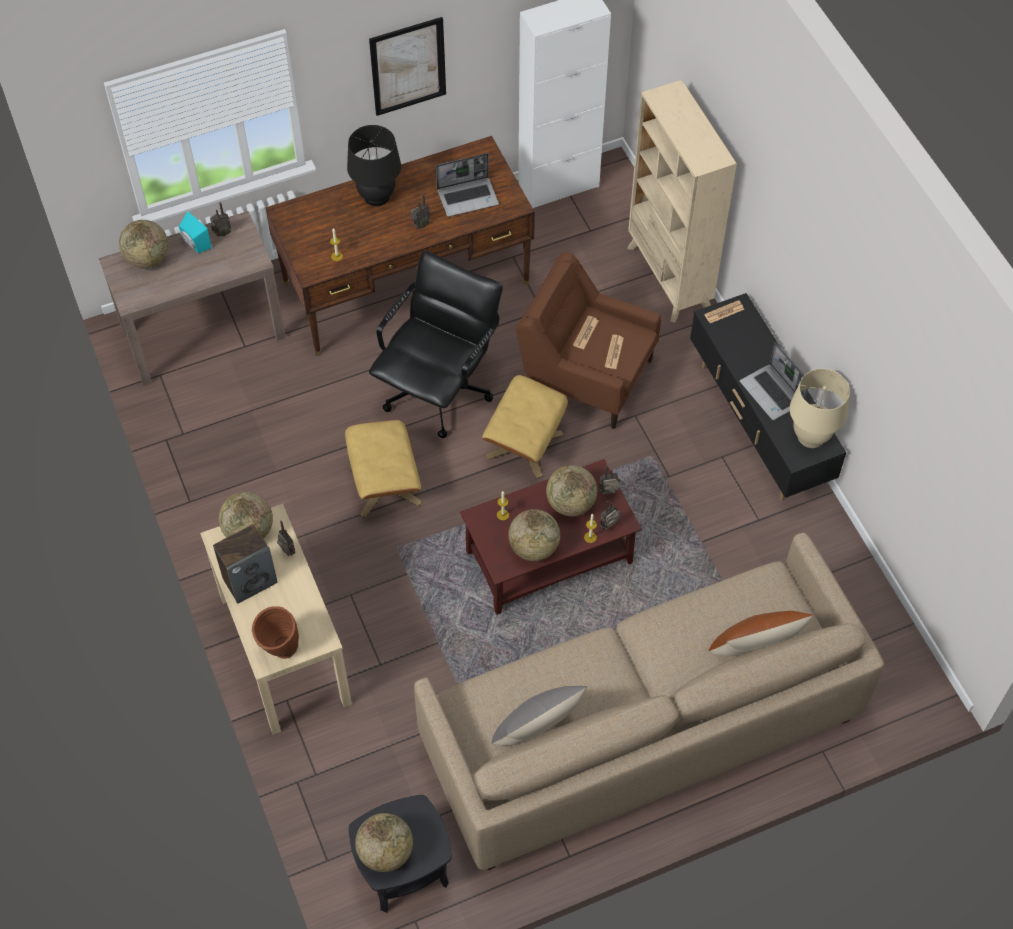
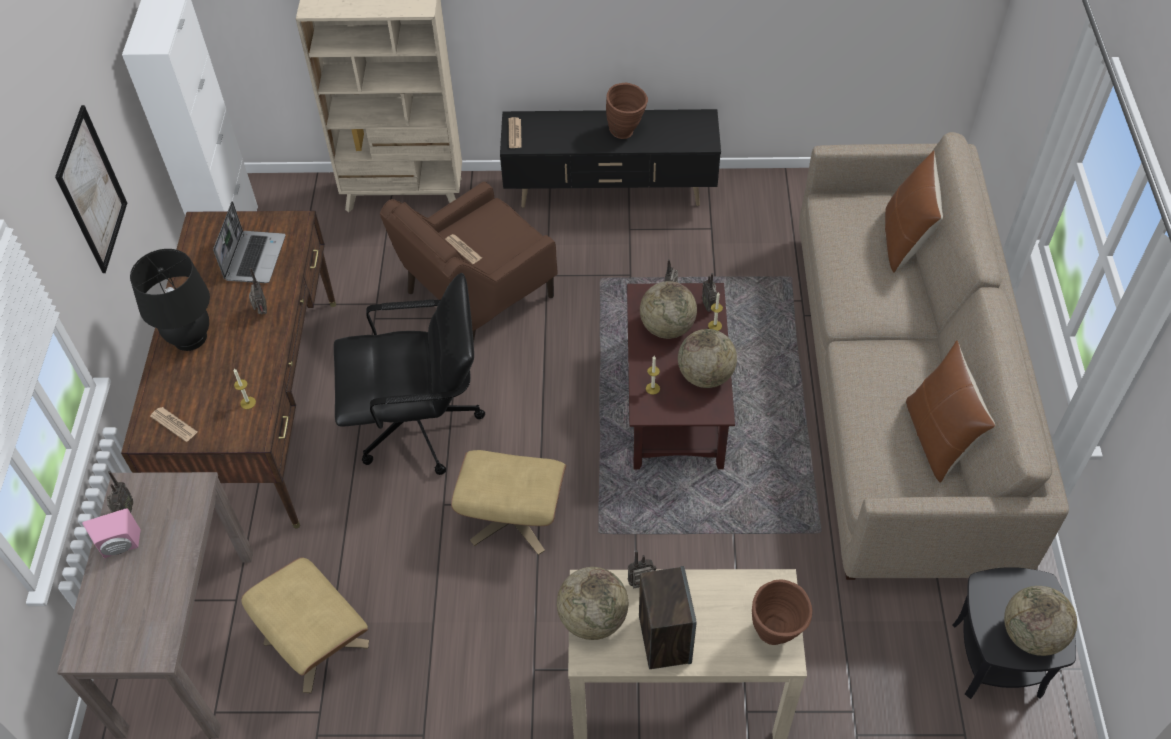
camera: 65 degrees left, 5 degrees down
(147, 259) = (103, 610): globe -> none
(195, 244) = (120, 547): turquoise speaker -> pink speaker
(439, 391) = (420, 426): black office chair -> black office chair turned 120 degrees clockwise
(524, 445) = (531, 375): beige ottoman -> beige ottoman (315, 643)
(537, 731) = (937, 438): grey pillow -> brown pillow
(614, 352) = (500, 236): newspaper -> newspaper (174, 424)
(772, 393) = (626, 133): laptop -> brown vase
(811, 436) = (688, 125): beige table lamp -> none

